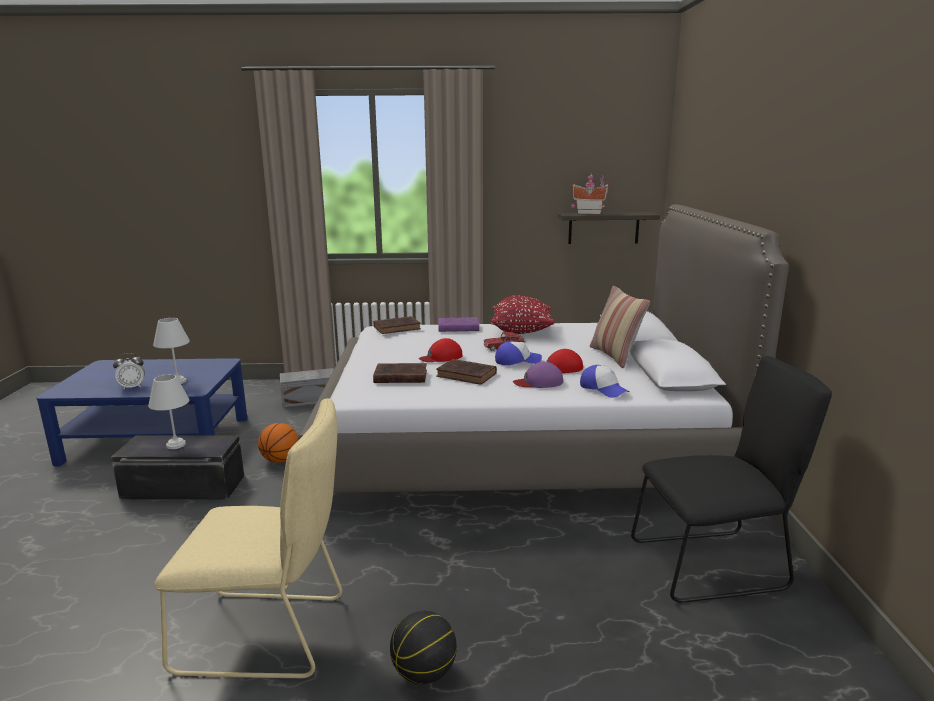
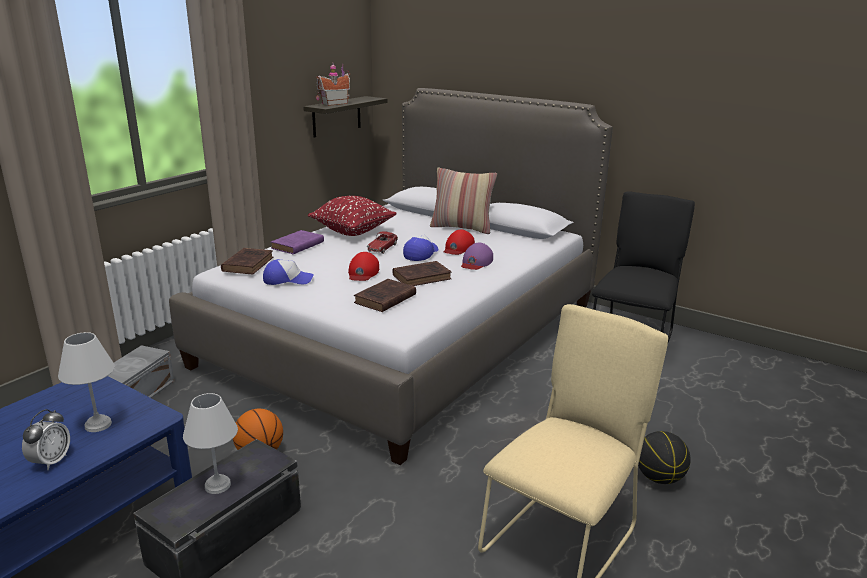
camera: 55 degrees left, 5 degrees up
(603, 389) = (517, 251): cap -> cap (287, 280)

